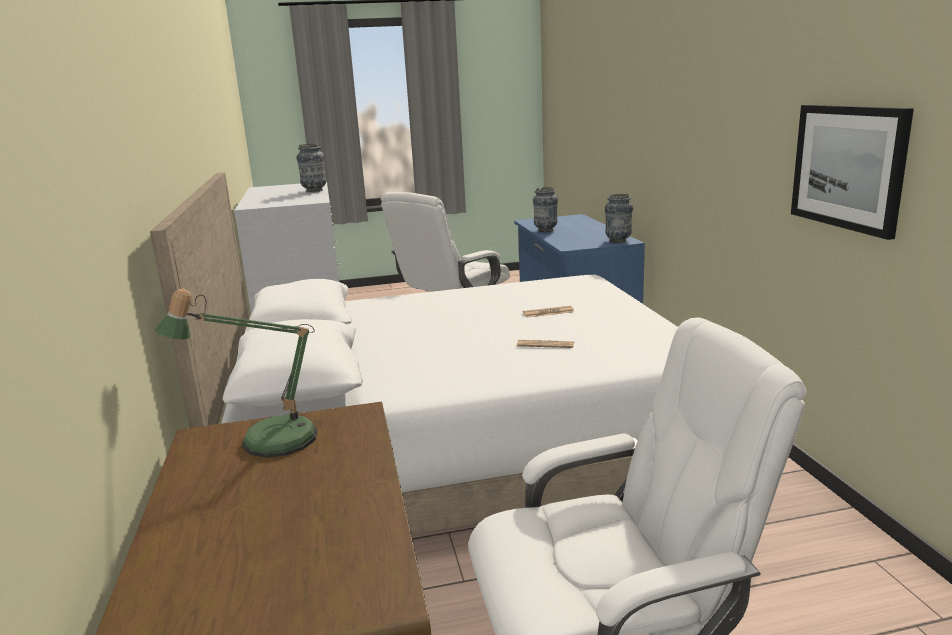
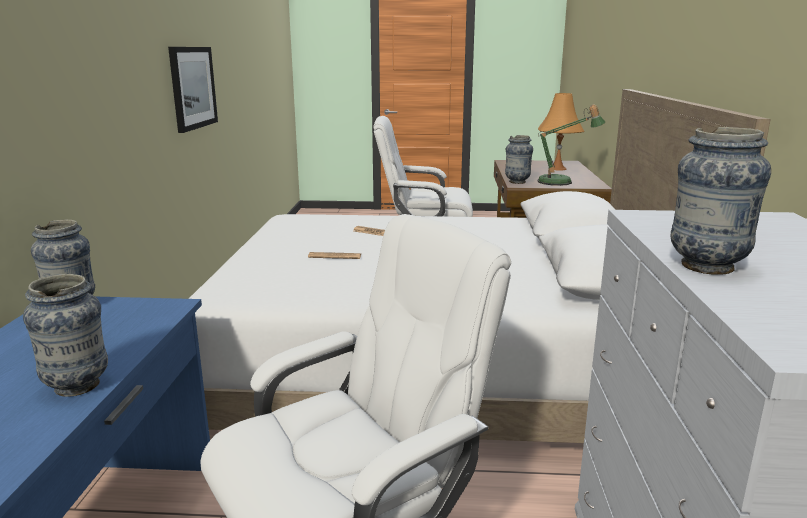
camera: 165 degrees left, 0 degrees up
(226, 541) = (557, 168): none -> orange table lamp
(360, 425) = (517, 182): none -> vase

